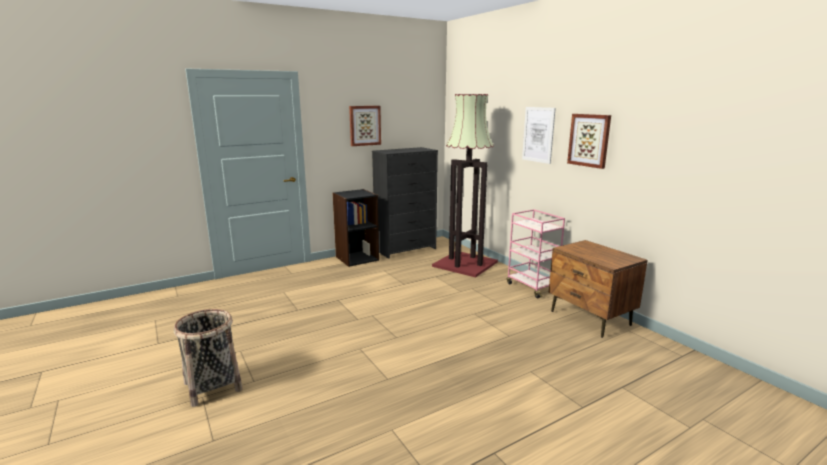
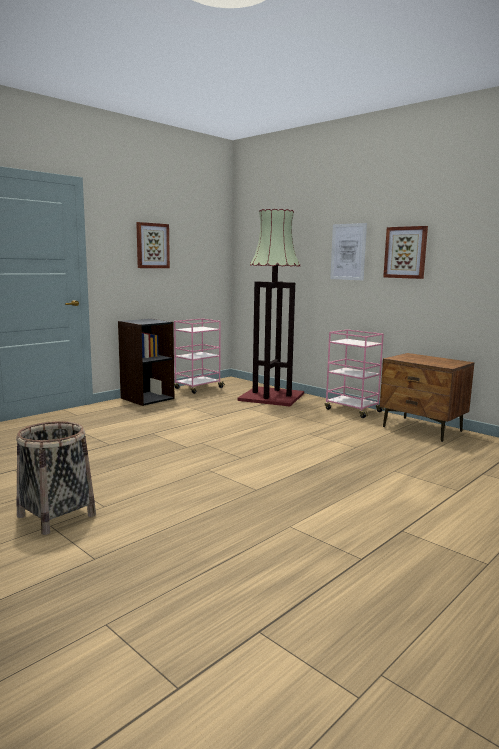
camera: 15 degrees left, 5 degrees down
(406, 249) = (198, 388): black dresser -> pink cart

